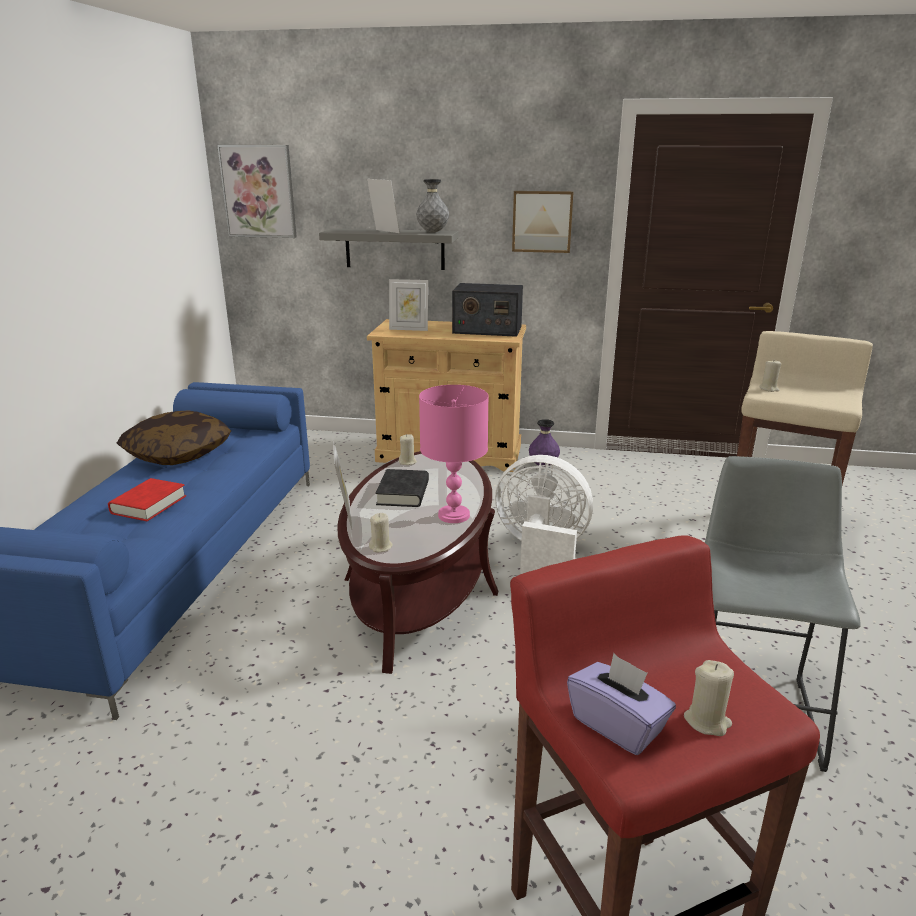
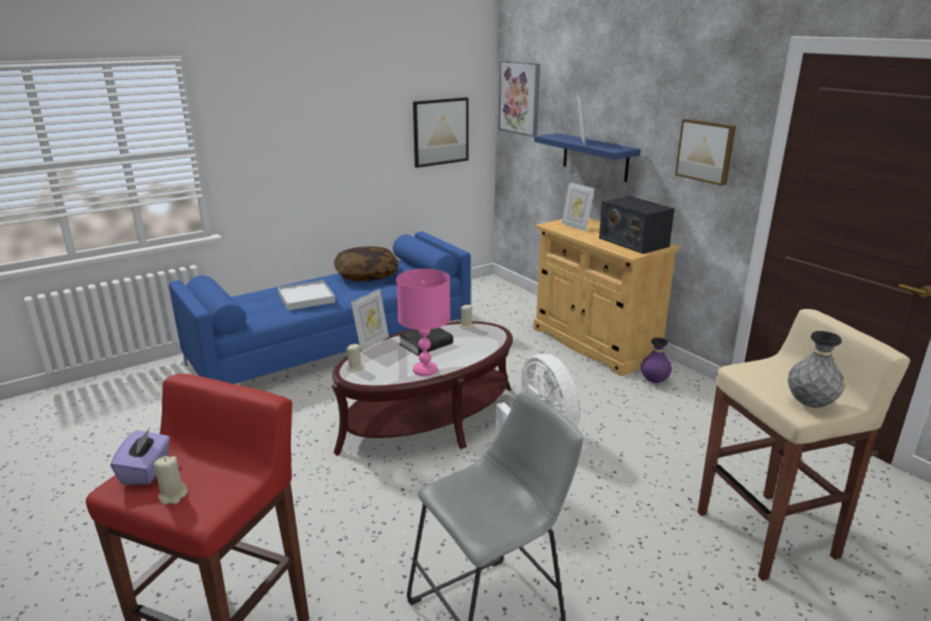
camera: 45 degrees right, 0 degrees up
(149, 504) = (306, 298): red book -> white tray
(172, 244) = (440, 132): none -> picture
(394, 249) = (595, 157): grey shelf -> blue shelf
(433, 232) = (612, 147): grey vase -> grey vase (810, 404)
(769, 389) = (761, 369): beige candle -> none

